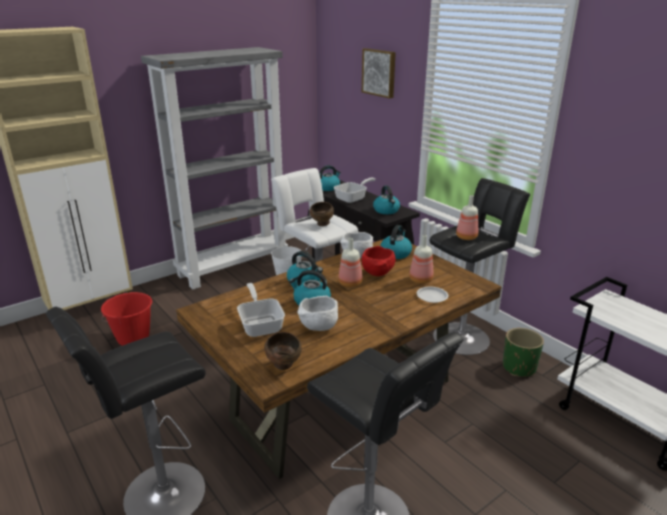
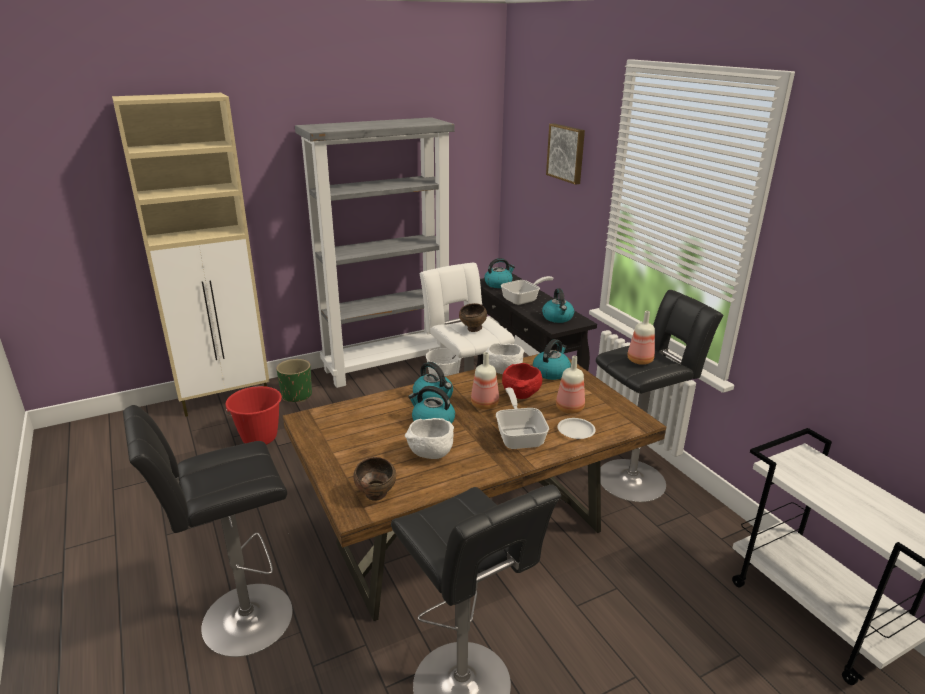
camera: 10 degrees right, 0 degrees up
(261, 324) = (367, 443): frying pan -> frying pan (519, 435)
(518, 367) = (694, 525): green planter -> green planter (296, 395)

